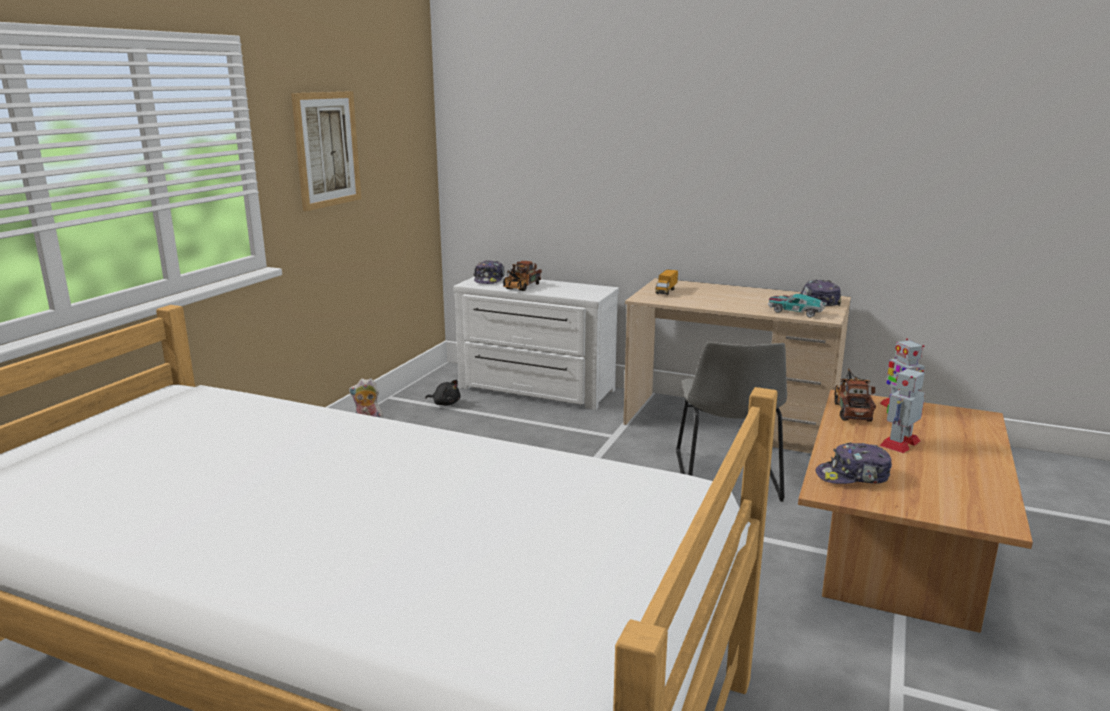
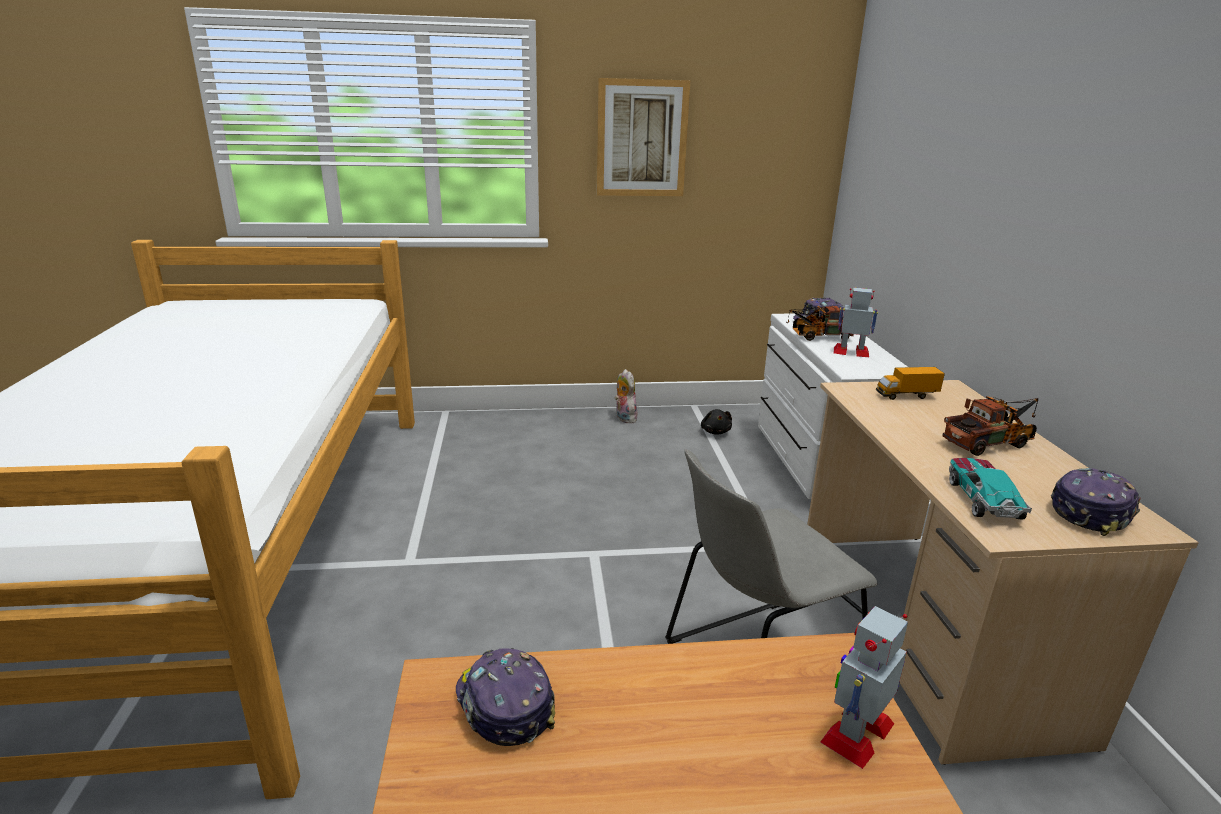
camera: 60 degrees right, 5 degrees up
(851, 410) = (782, 669): toy truck -> toy truck (991, 443)
(900, 443) = (681, 749): toy robot -> toy robot (851, 352)

